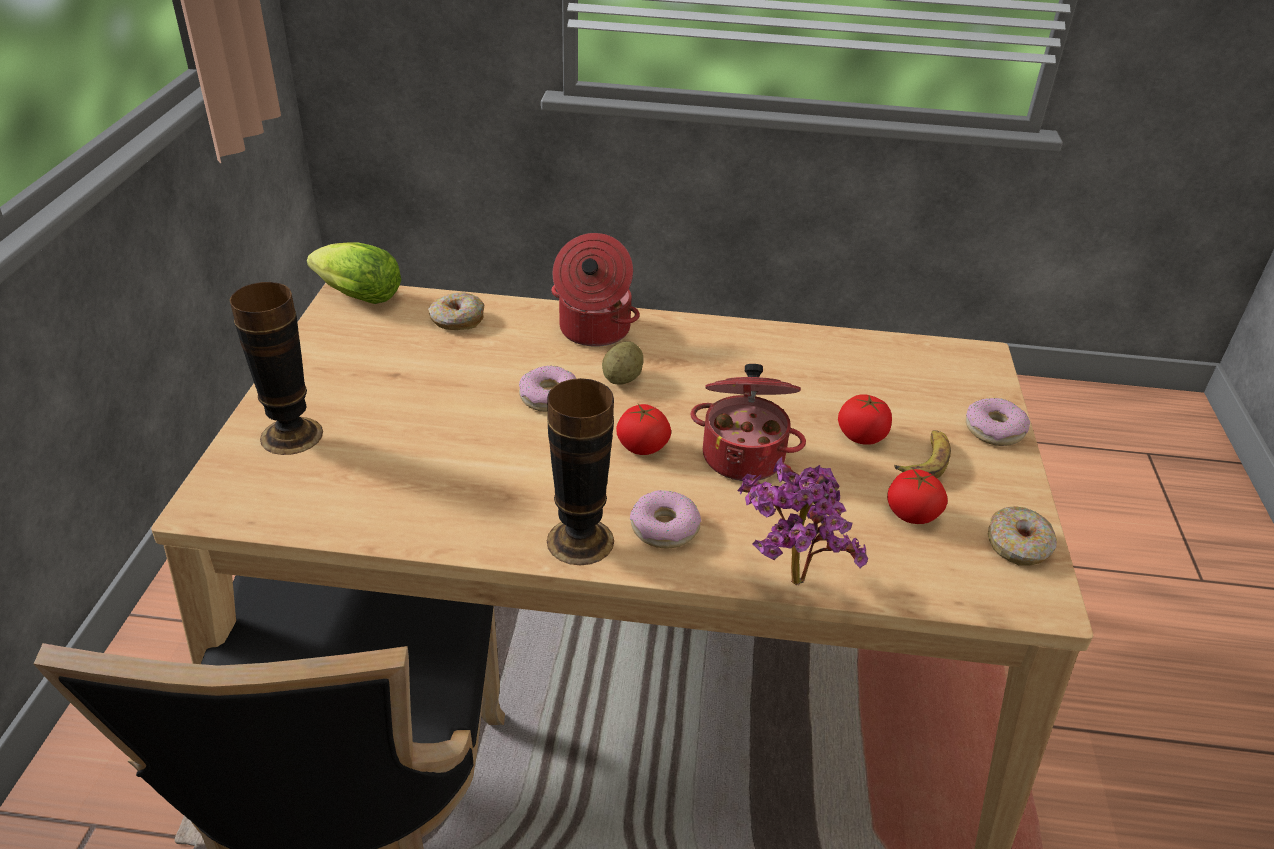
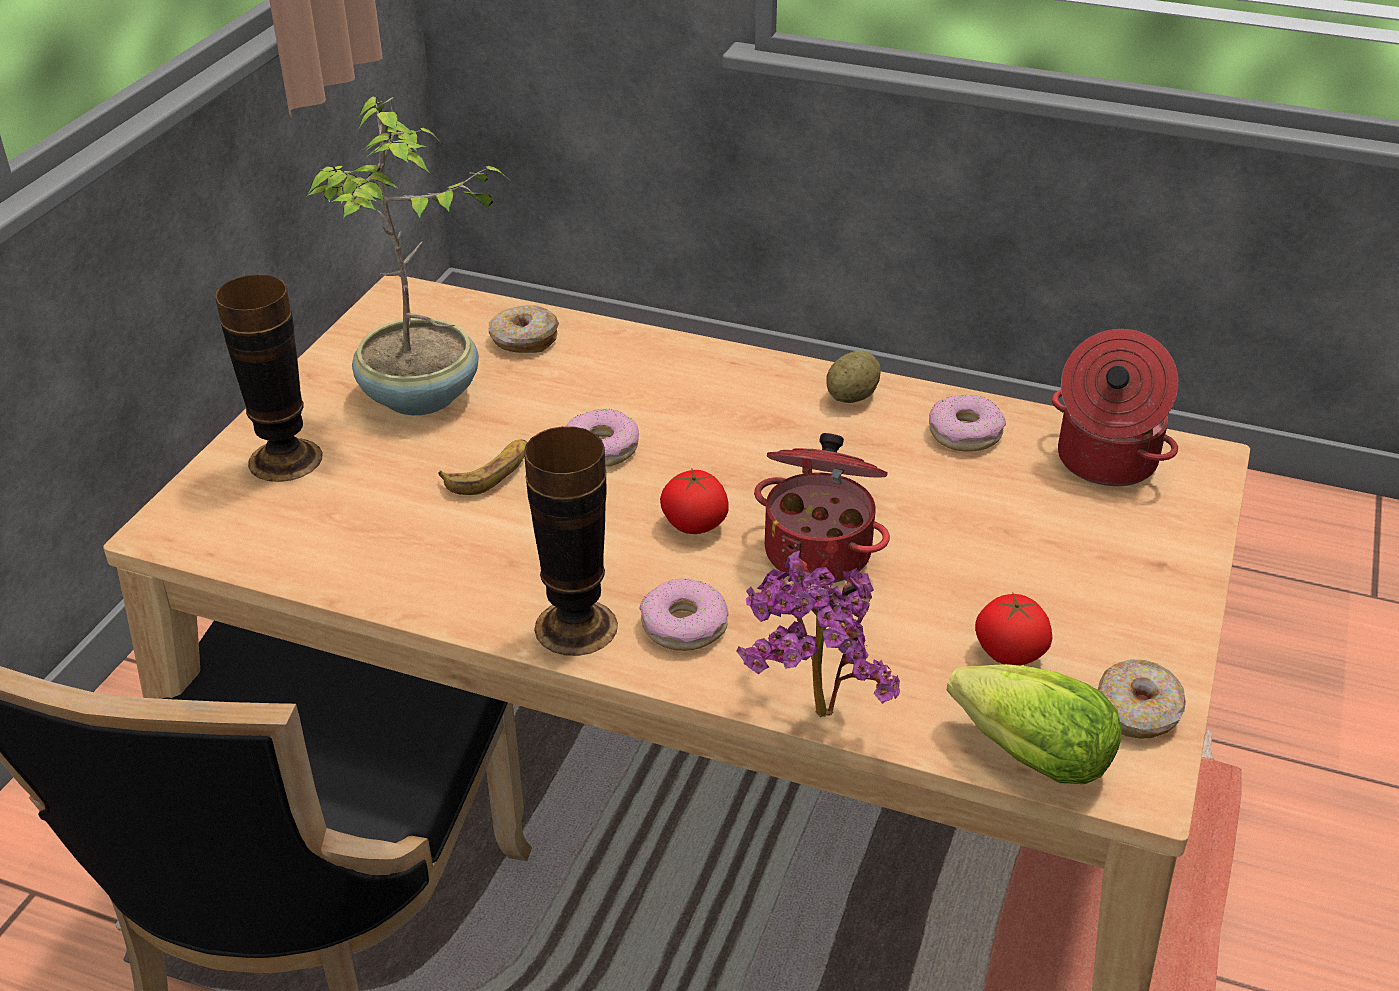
camera: 15 degrees right, 0 degrees up
(355, 296) = (411, 298): lettuce -> lettuce (1022, 753)
(390, 373) = (421, 397): none -> potted plant
(593, 330) = (688, 370): cooking pot -> cooking pot (1104, 461)
(622, 378) = (702, 436): potato -> potato (852, 396)
(861, 436) = (985, 545): tomato -> none
(925, 461) = (1058, 588): banana -> banana (489, 473)
(994, 430) = (1175, 560): donut -> donut (965, 433)

